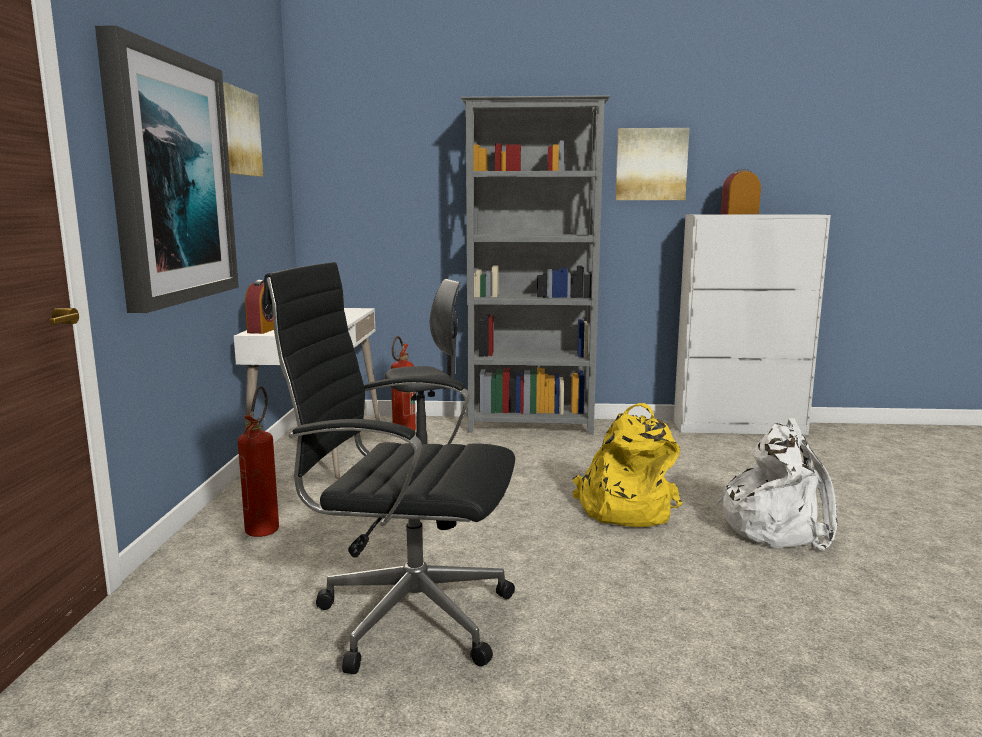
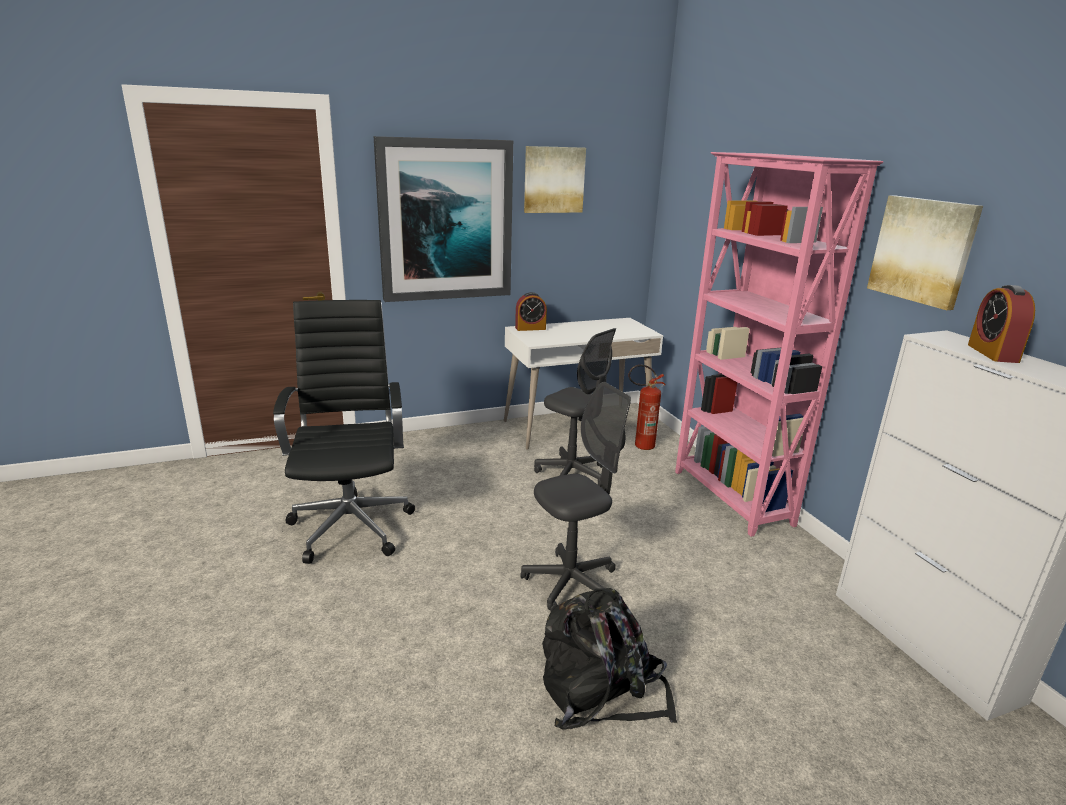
camera: 65 degrees right, 10 degrees up
(264, 526) = (439, 450): fire extinguisher -> none
(531, 426) = (731, 498): grey bookcase -> pink bookcase
(624, 509) = (571, 583): yellow backpack -> grey office chair
(739, 214) = (992, 353): alarm clock -> alarm clock turned 135 degrees counterclockwise
(776, 527) = (601, 690): white backpack -> black backpack

